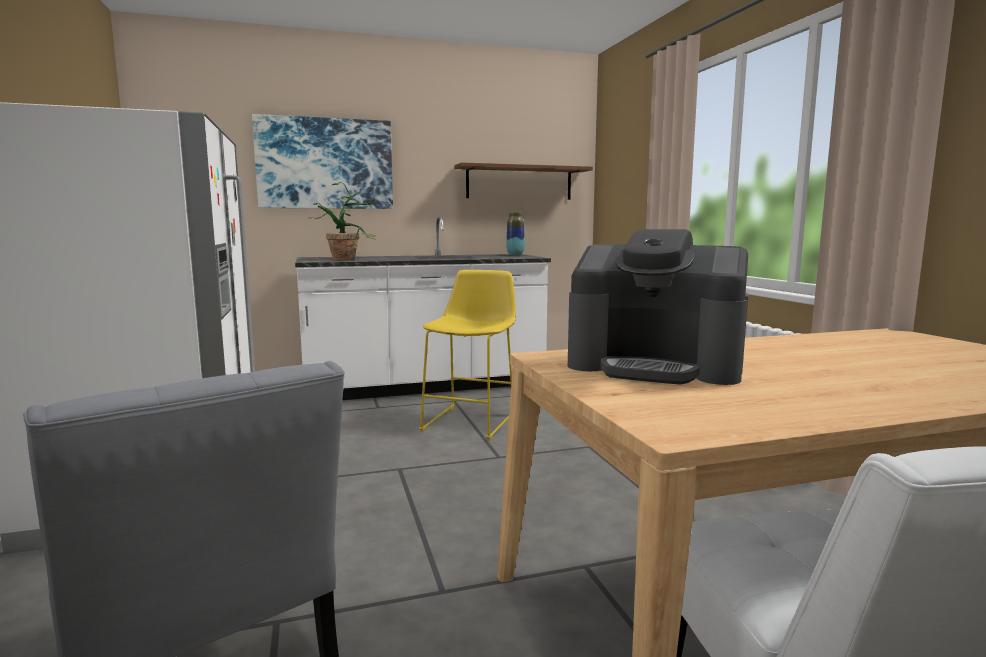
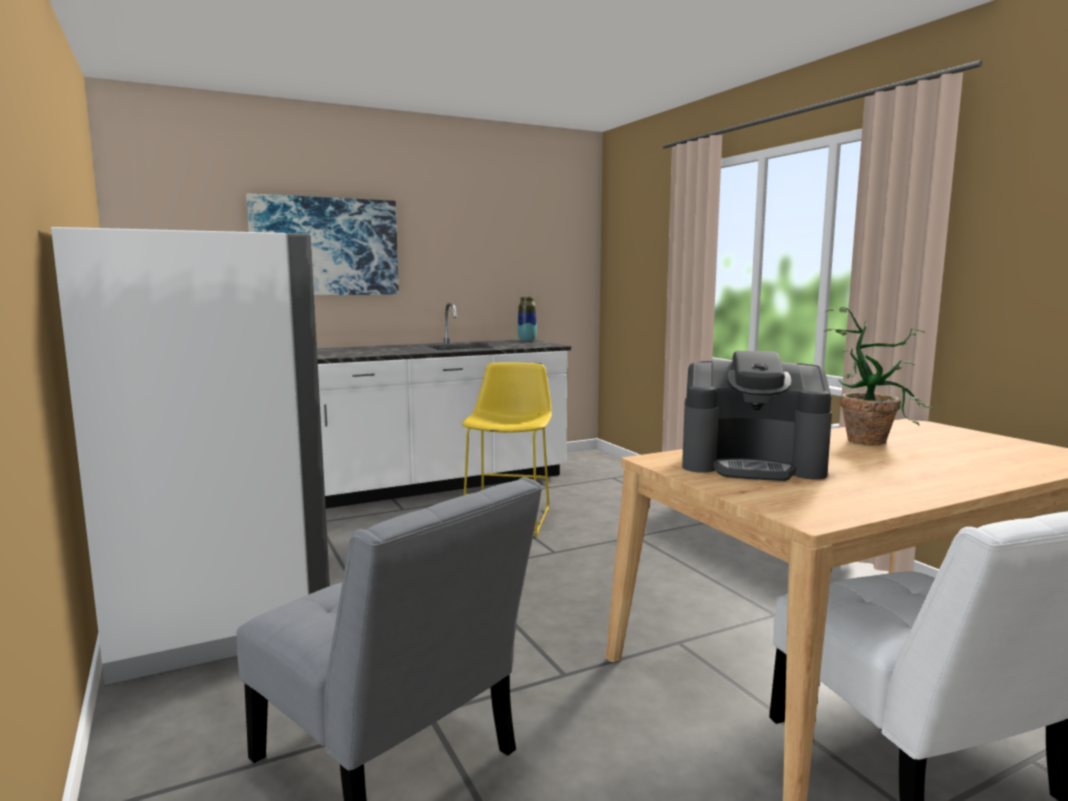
camera: 10 degrees left, 0 degrees up
(349, 259) = (364, 352): potted plant -> potted plant (870, 439)
(519, 183) = (527, 264): brown shelf -> none

